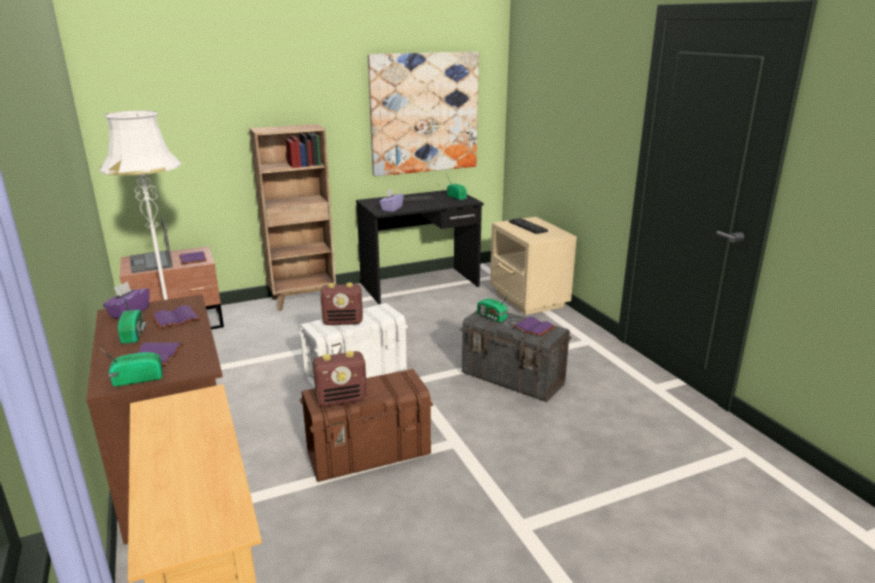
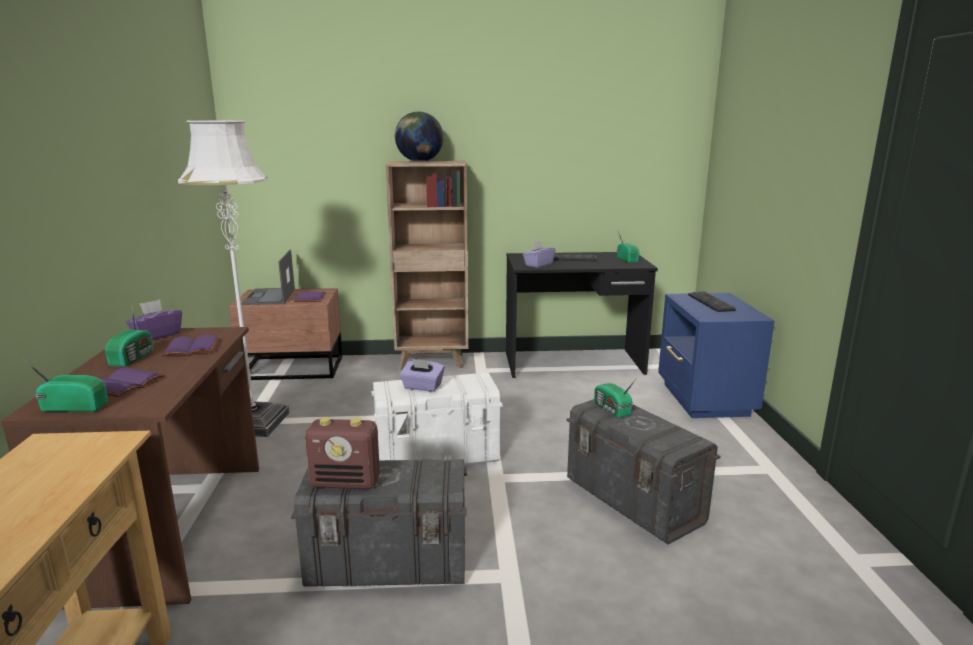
camera: 20 degrees right, 5 degrees down
(280, 127) = (419, 161): none -> globe
(343, 322) = (422, 387): radio -> purple tissue box
(369, 454) = (389, 564): brown storage box -> grey storage box
(424, 113) = (598, 156): picture -> none
(528, 300) = (704, 400): beige nightstand -> blue nightstand
(534, 328) = (663, 433): purple book -> none

